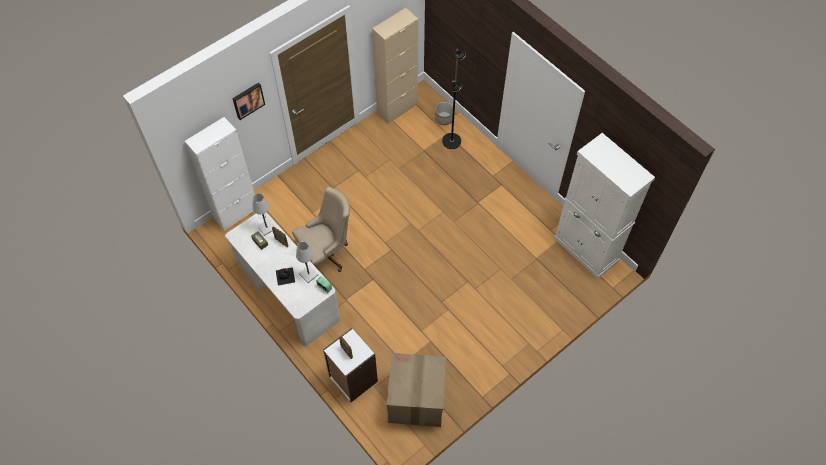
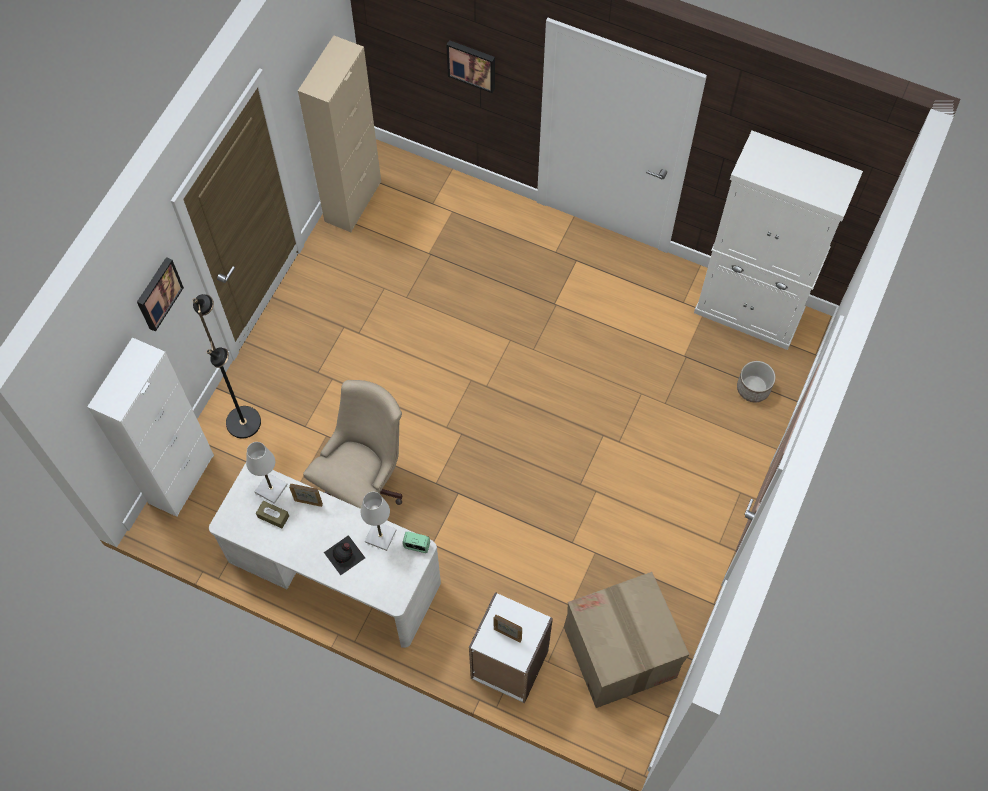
camera: 25 degrees left, 5 degrees up
(444, 118) = (434, 188): planter -> planter (753, 388)
(452, 141) = (465, 221): black floor lamp -> black floor lamp (244, 422)
(475, 49) = (472, 64): none -> picture

